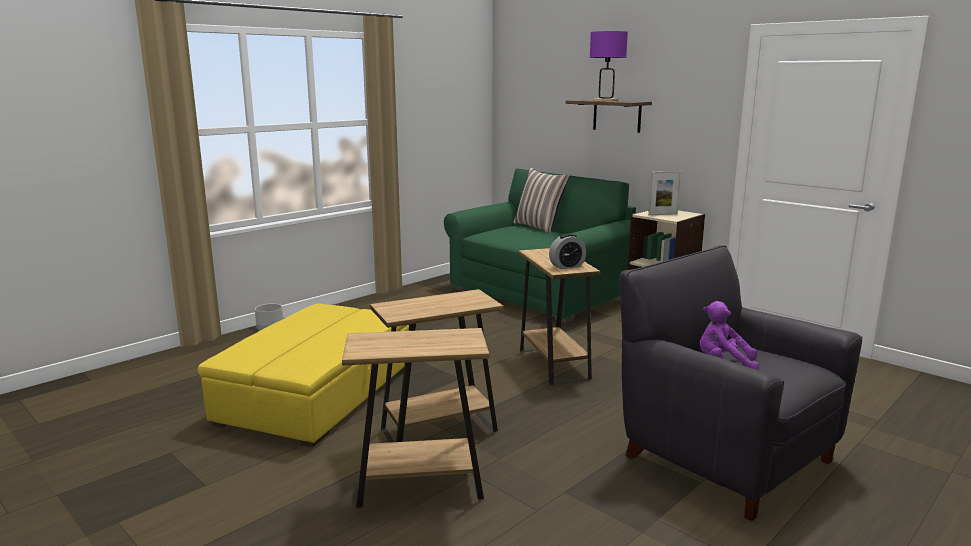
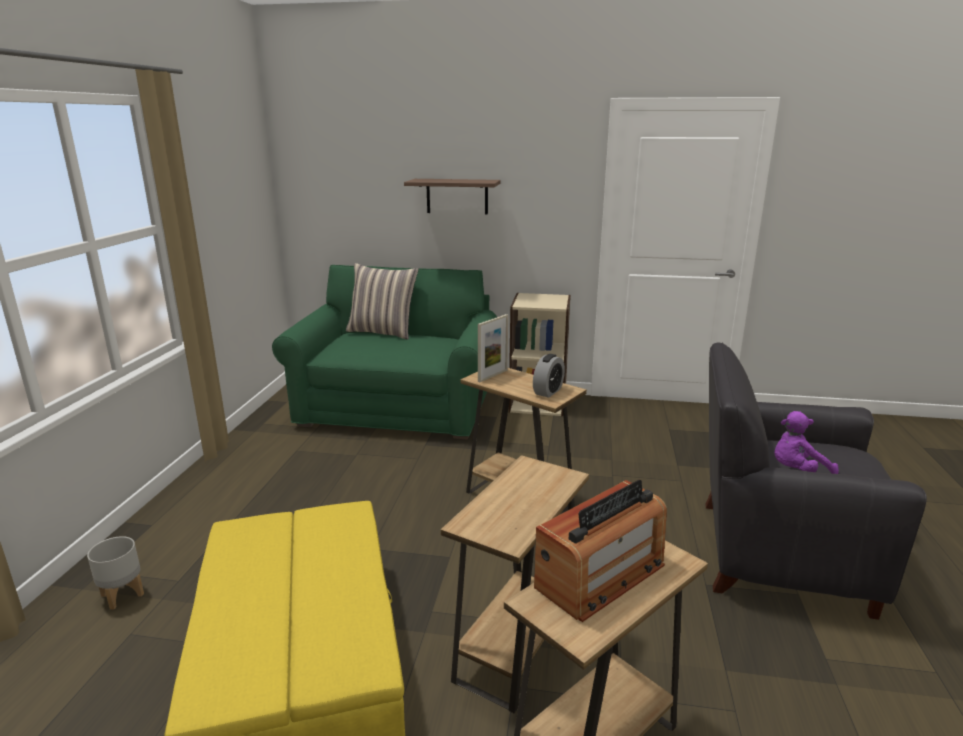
camera: 35 degrees left, 5 degrees up
(414, 339) = (601, 575): none -> radio
(605, 100) = (452, 181): purple table lamp -> none
(662, 214) = (538, 302): picture frame -> picture frame (492, 376)

